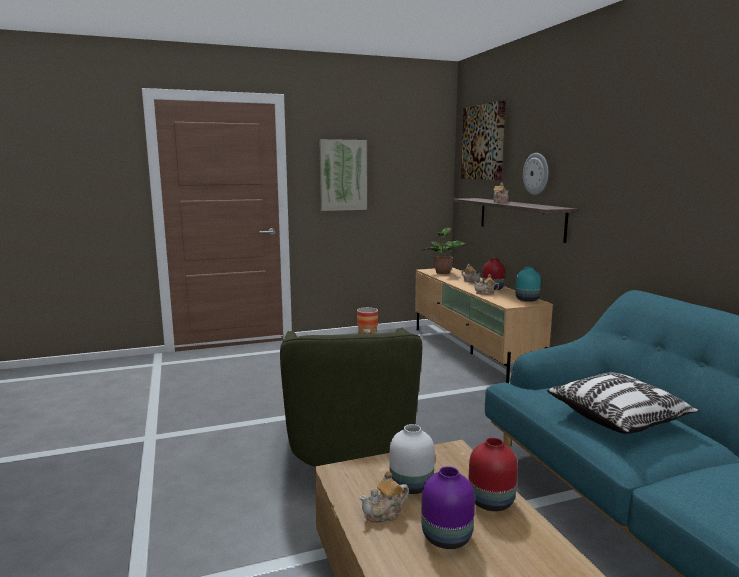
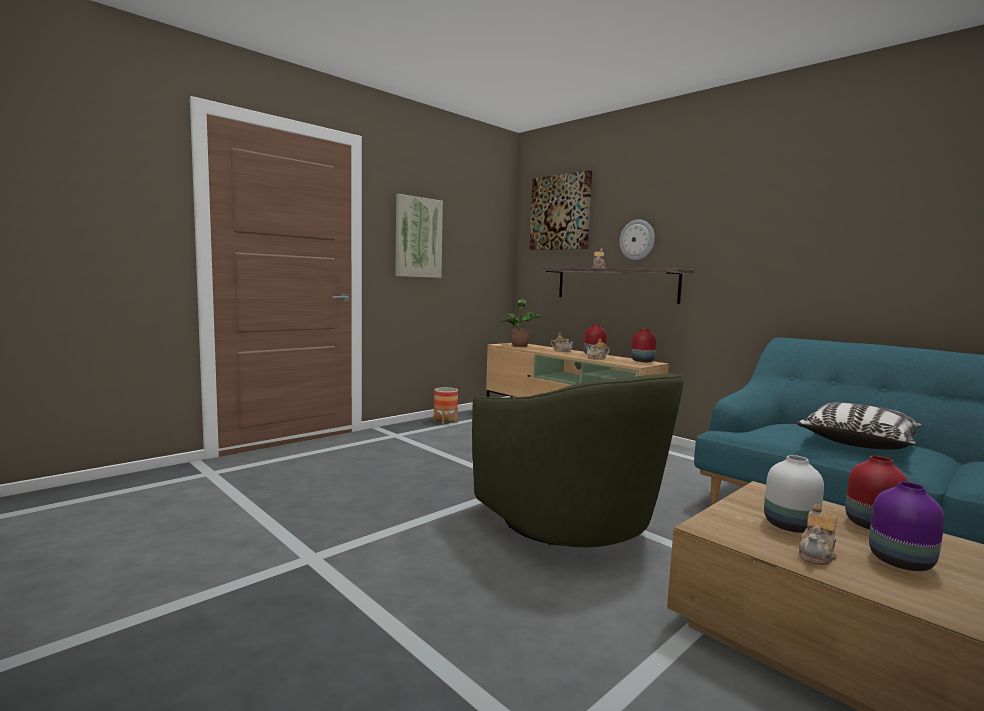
camera: 25 degrees left, 5 degrees down
(526, 300) = (642, 361): turquoise vase -> red vase

